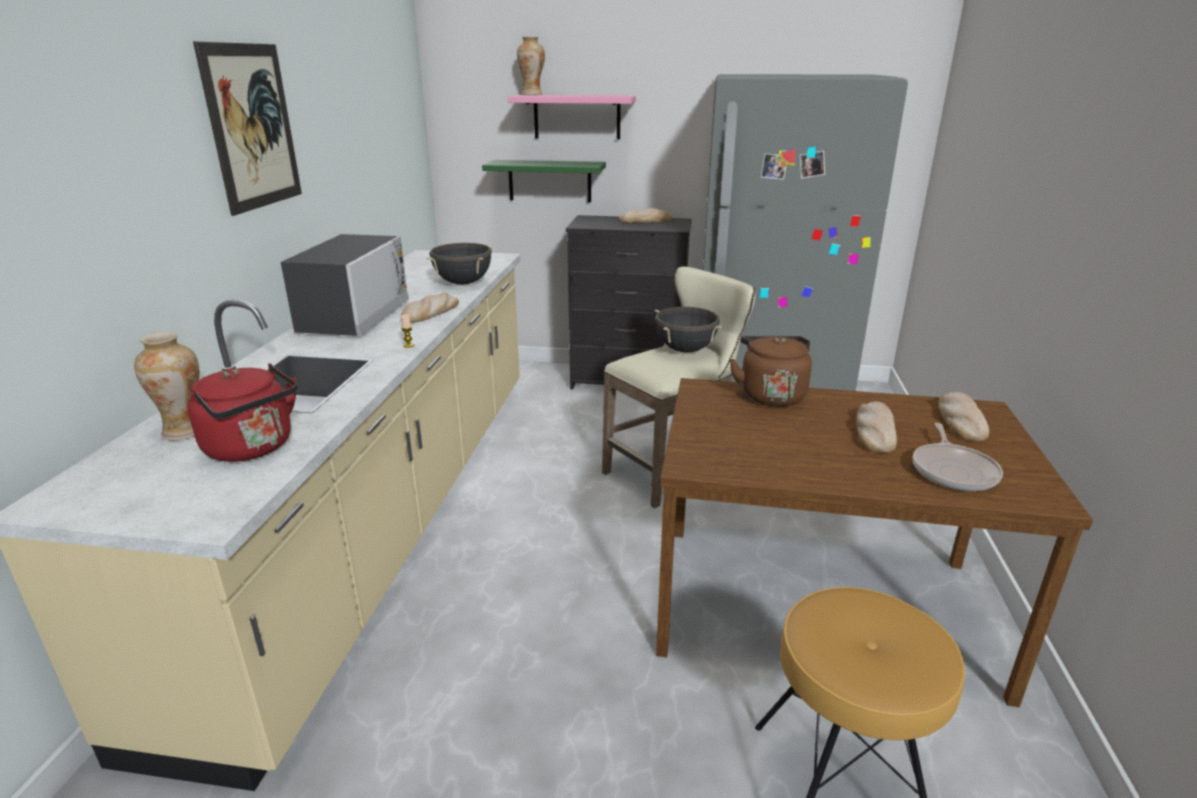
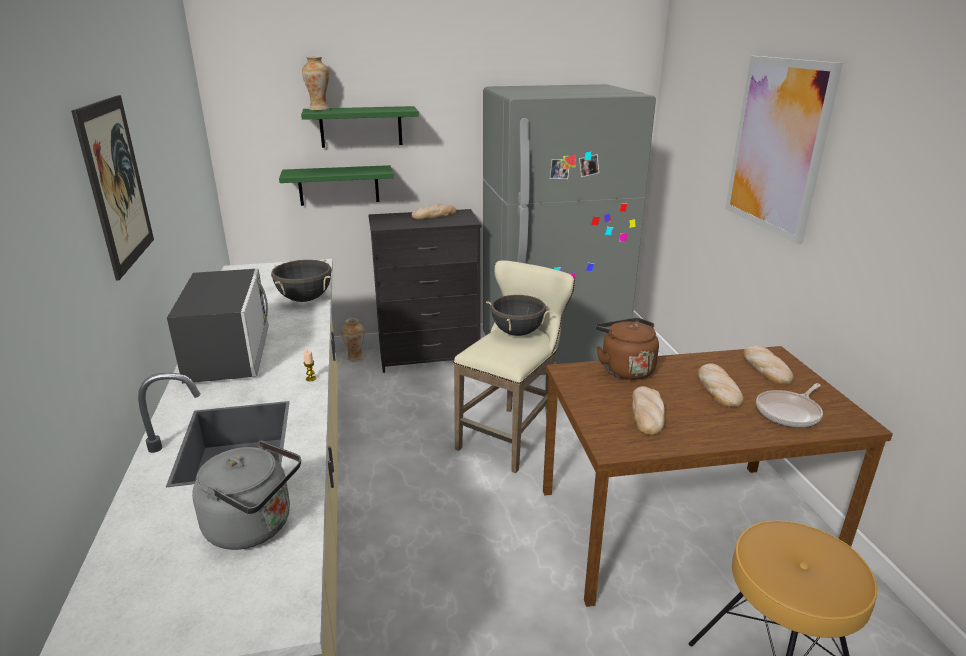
camera: 20 degrees left, 0 degrees up
(185, 431) = (163, 524): vase -> vase (355, 358)
(253, 448) = (255, 526): red kettle -> grey kettle
(430, 312) = (301, 337): bread -> bread (647, 413)
(577, 117) = (361, 126): pink shelf -> green shelf
(953, 471) = (789, 412): frying pan -> frying pan turned 60 degrees clockwise
(1045, 136) = (777, 146): none -> picture

